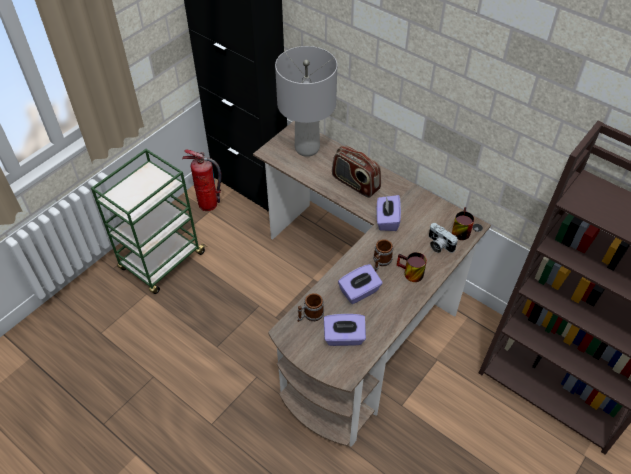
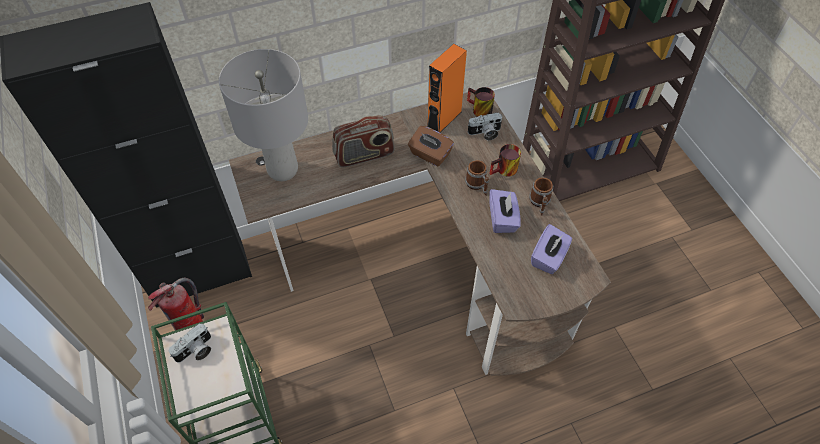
camera: 60 degrees left, 5 degrees up
(148, 181) = (196, 351): none -> camera
(310, 315) = (507, 273): mug -> mug (539, 203)
(387, 220) = (429, 155): purple tissue box -> brown tissue box
(431, 213) = (444, 119): none -> orange speaker

